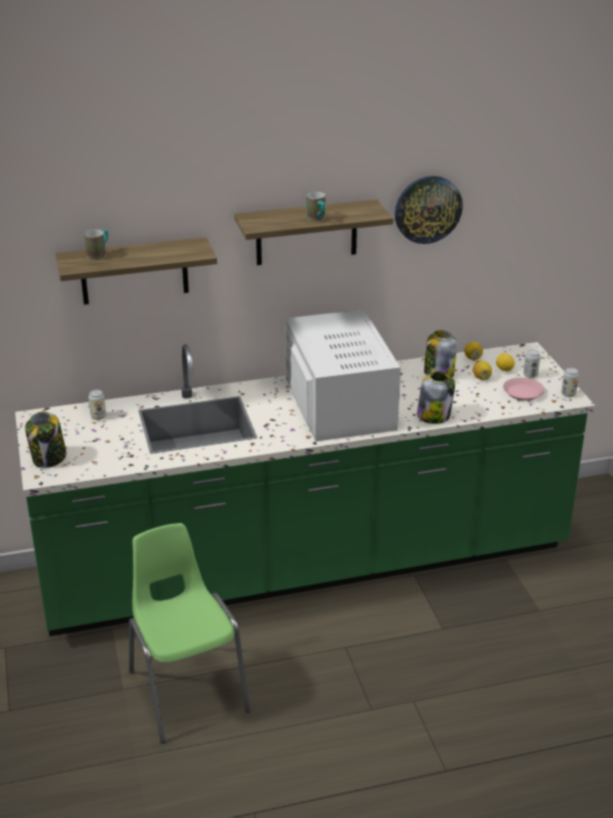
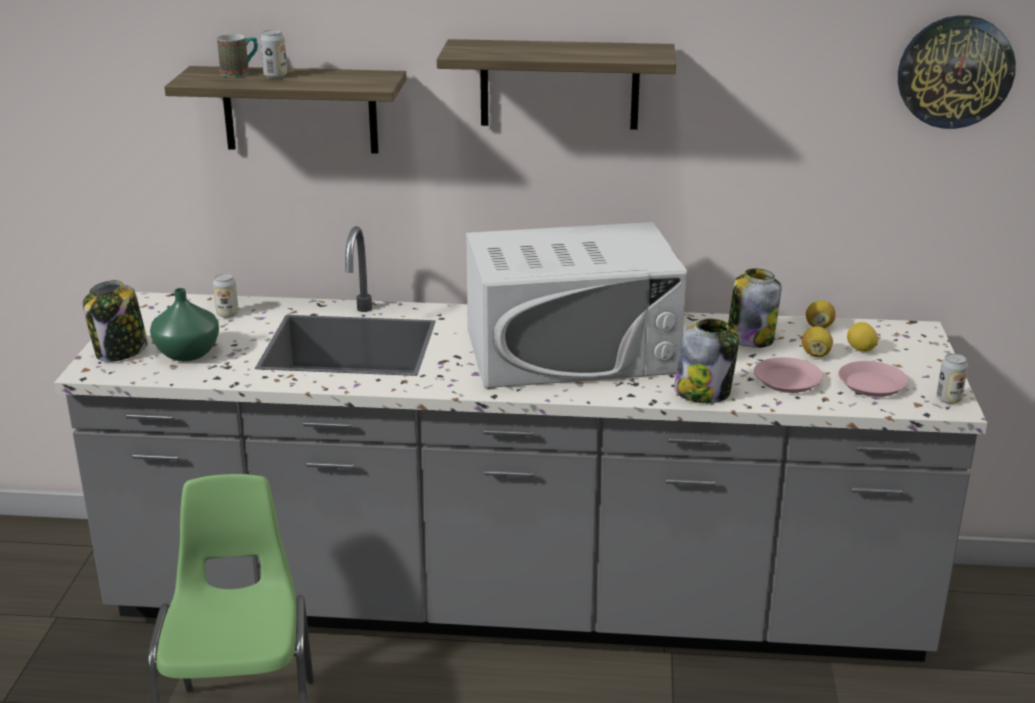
camera: 20 degrees right, 5 degrees down
(95, 451) = (186, 353): none -> green vase
(306, 567) = (517, 603): green counter -> grey counter
(317, 219) = (558, 54): mug -> none
(339, 402) = (571, 351): white microwave -> white microwave turned 75 degrees clockwise
(427, 209) = (758, 71): wall clock -> wall clock (955, 71)
(476, 399) = (787, 381): none -> pink plate
(530, 375) = (899, 363): can -> can (275, 76)

